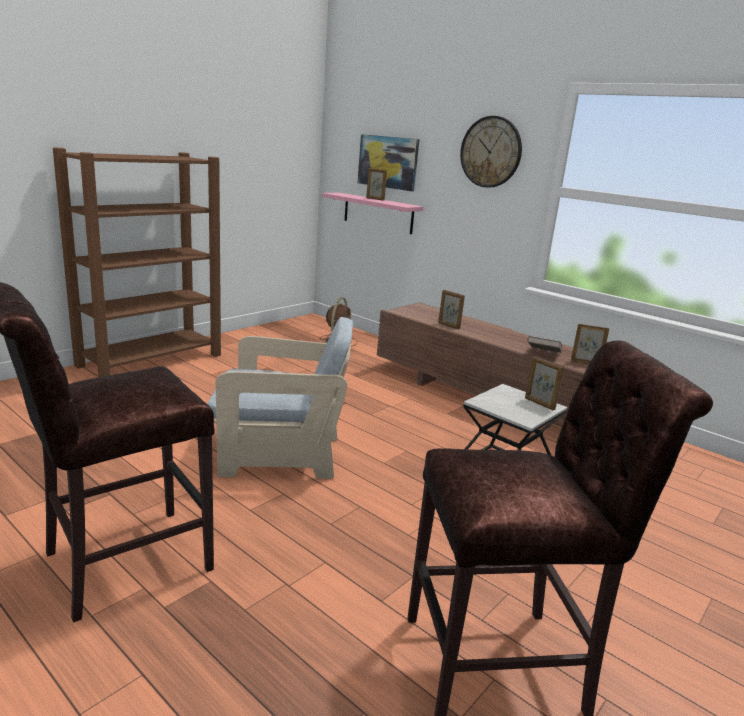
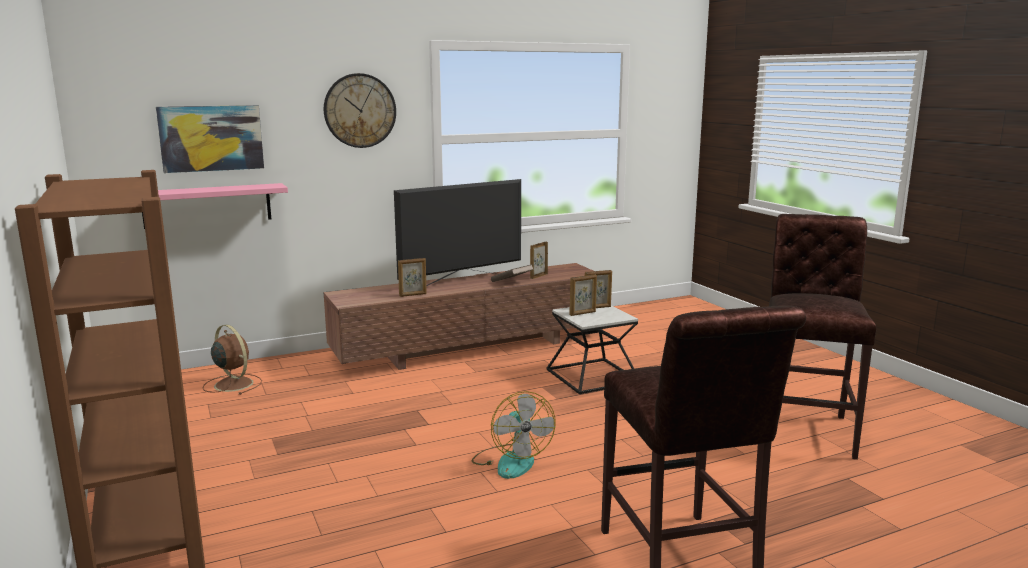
camera: 65 degrees left, 5 degrees down
(280, 454) = (511, 461): beige armchair -> fan
(375, 199) = (209, 188): picture frame -> picture frame (583, 313)
(518, 336) = (461, 280): none -> television

